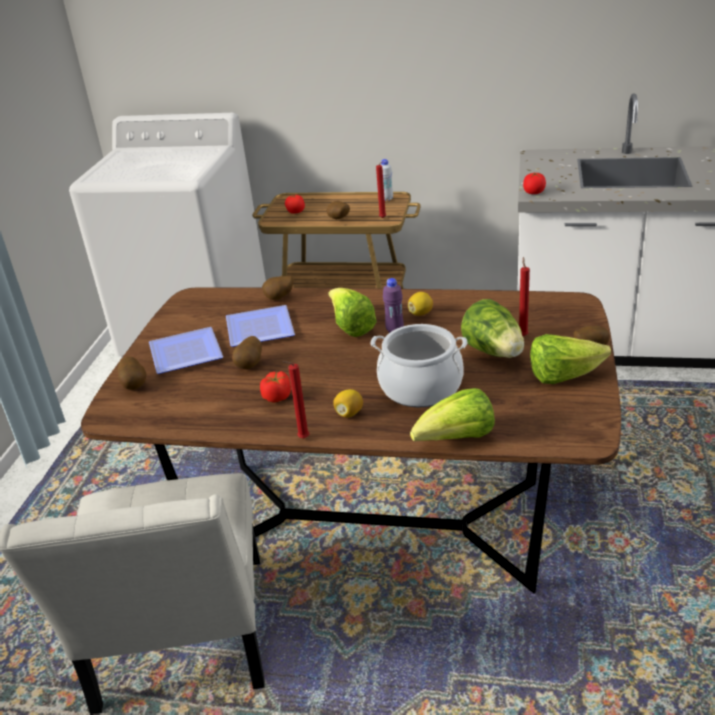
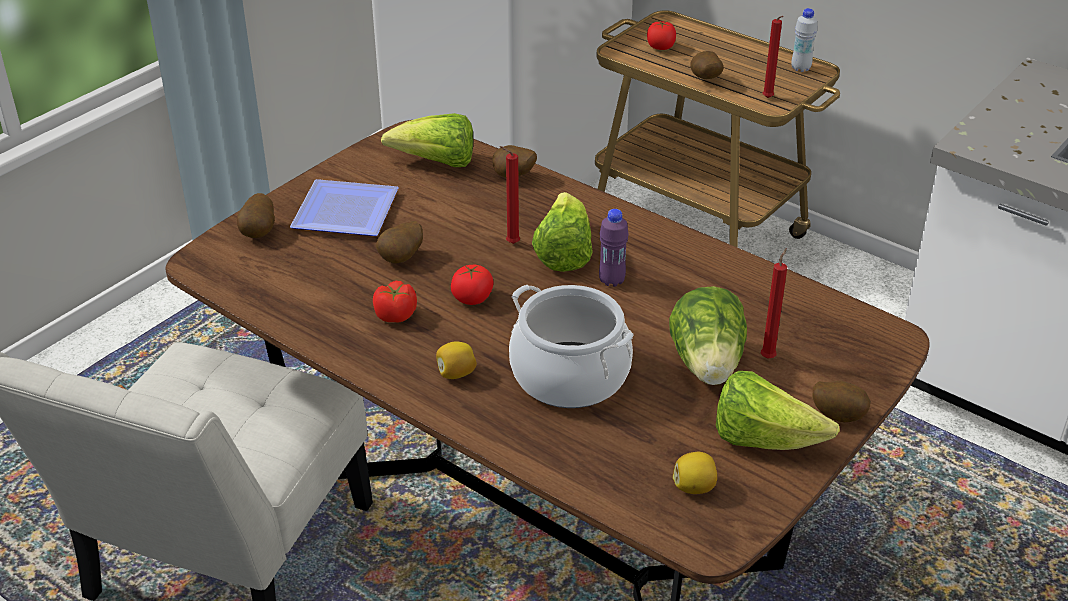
camera: 25 degrees right, 5 degrees up
(262, 330) = (456, 214): plate -> none
(302, 439) = (376, 383): red candle -> red candle (510, 243)
(421, 313) = (667, 269): lemon -> lemon (694, 487)
(457, 439) = (548, 466): lettuce -> lettuce (437, 163)
(534, 192) = (971, 140): tomato -> tomato (472, 298)

